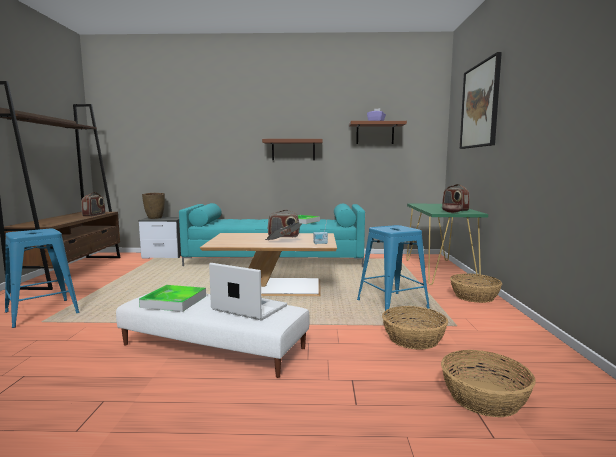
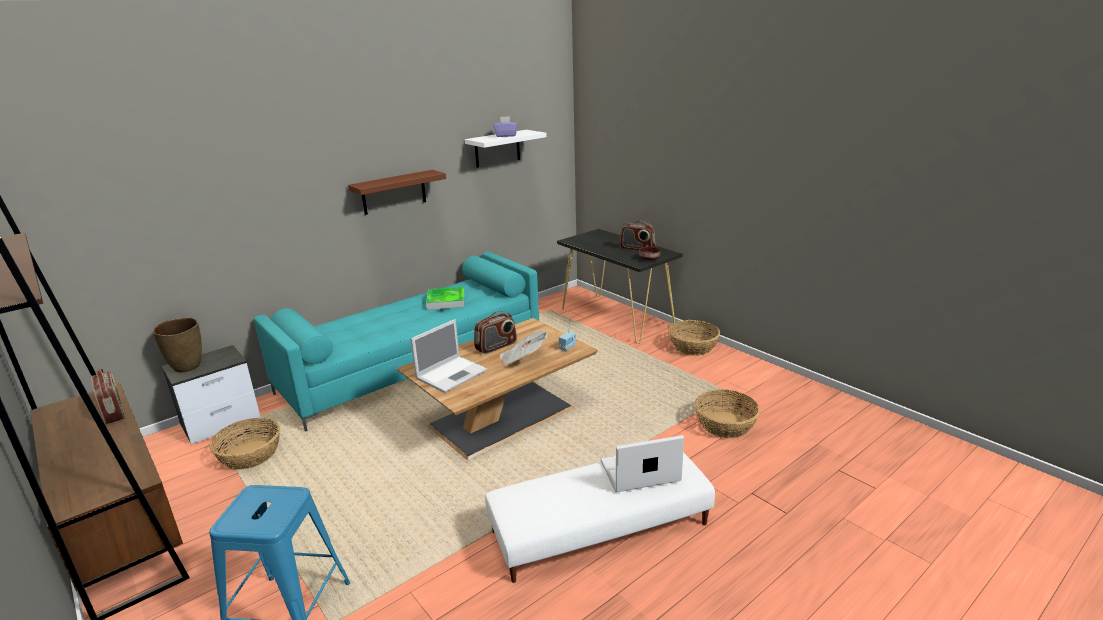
camera: 40 degrees left, 15 degrees up
(174, 301) = (556, 504): tray -> none
(236, 238) = (452, 373): none -> laptop
(375, 133) = (497, 148): brown shelf -> white shelf
(391, 304) = (649, 388): blue stool -> none
(439, 271) = (617, 318): green console table -> black console table
(480, 105) = (652, 124): picture -> none
(484, 398) = (835, 459): basket -> basket (250, 455)

